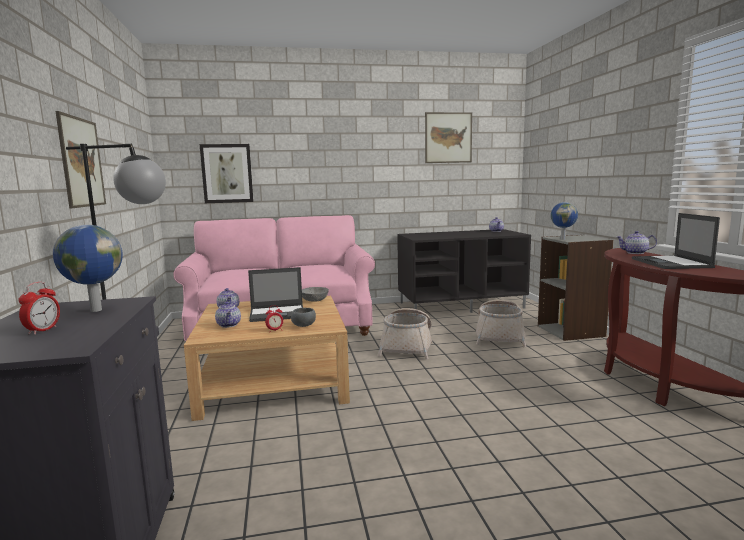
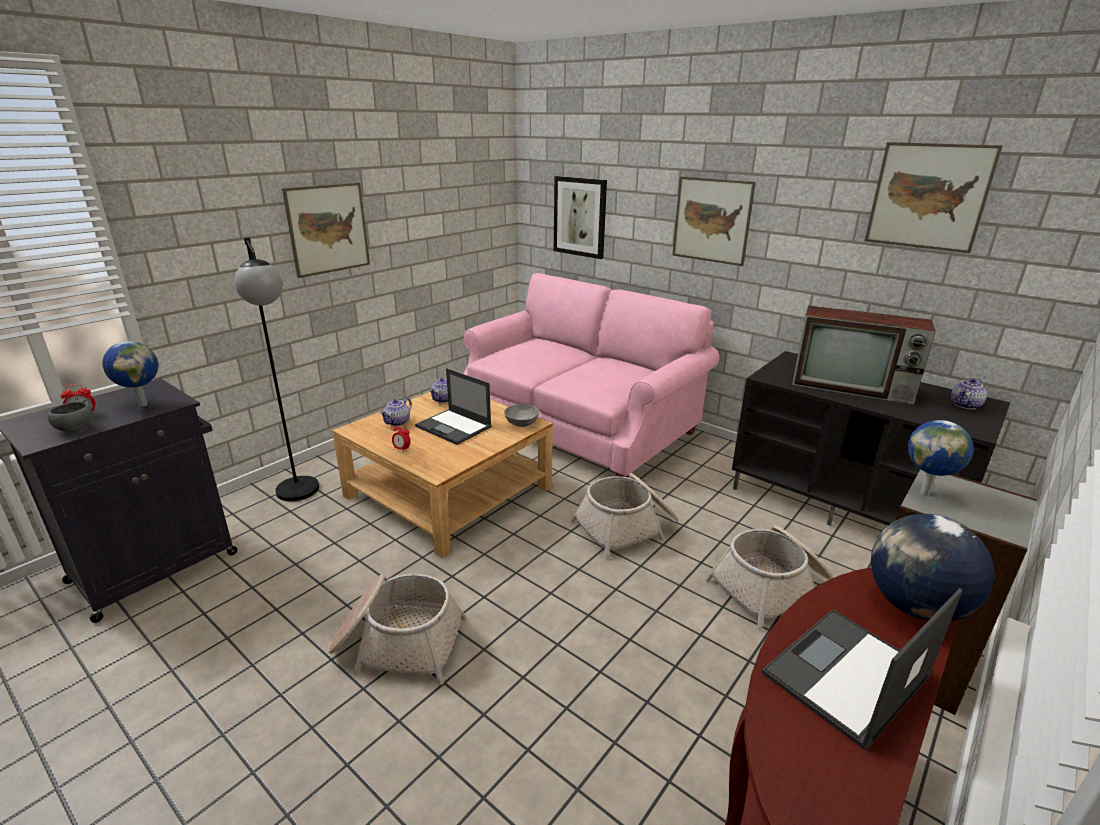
camera: 50 degrees right, 15 degrees up
(304, 326) = (430, 456): grey bowl -> grey bowl (75, 429)
(336, 163) = (712, 220): none -> picture
(419, 442) = (397, 642): none -> basket
(454, 235) = (853, 387): none -> television
(635, 253) = (915, 607): teapot -> globe

